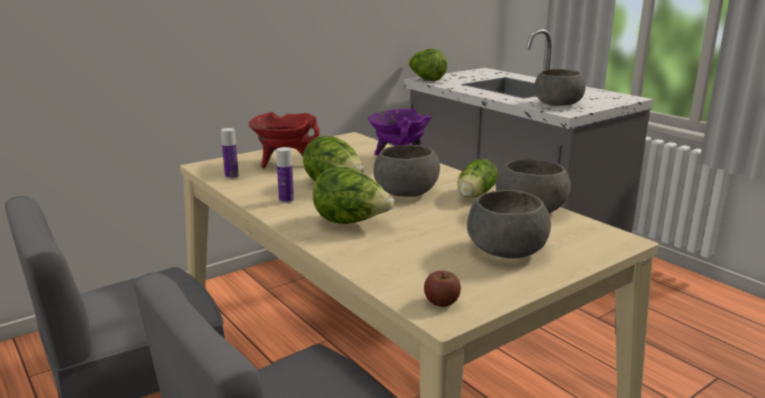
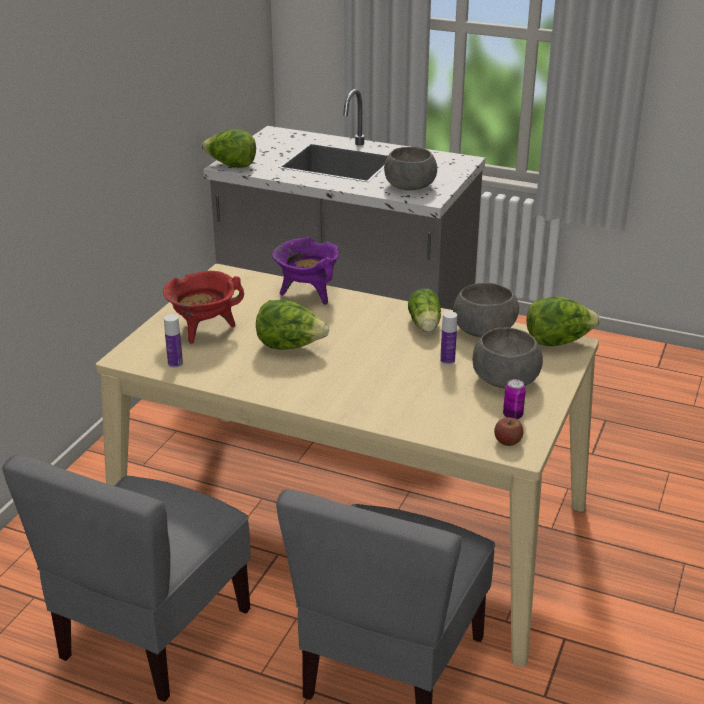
camera: 30 degrees left, 10 degrees up
(286, 200) = (271, 379): bottle -> bottle (447, 361)
(351, 222) = (359, 387): lettuce -> lettuce (558, 342)
(406, 192) = (364, 338): grey bowl -> none
(476, 281) = (512, 415): none -> can

